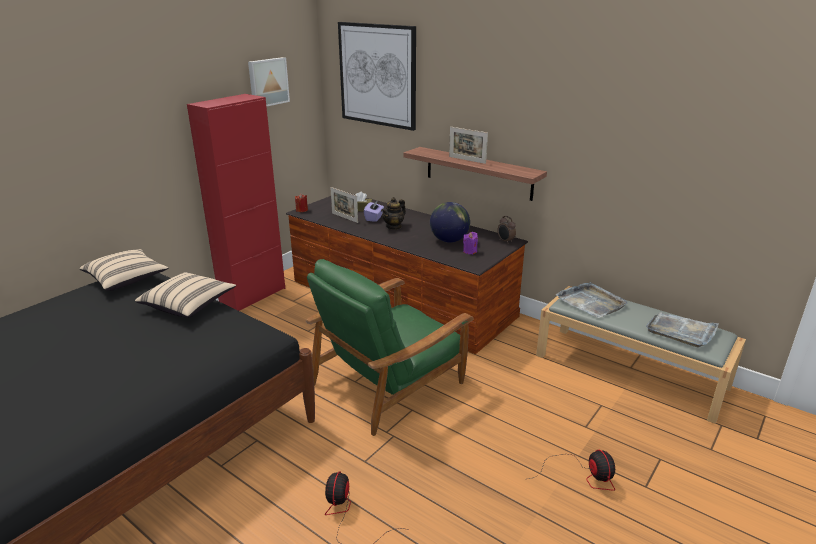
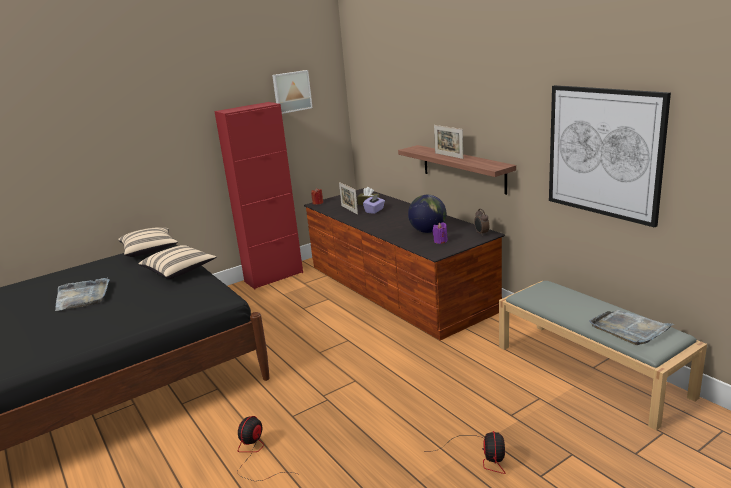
camera: 20 degrees right, 5 degrees down
(377, 75) = (384, 81): picture -> picture (604, 152)
(389, 383) = (348, 356): green armchair -> none
(394, 227) = (386, 218): teapot -> none
(591, 302) = (550, 295): grey tray -> grey tray (82, 296)

